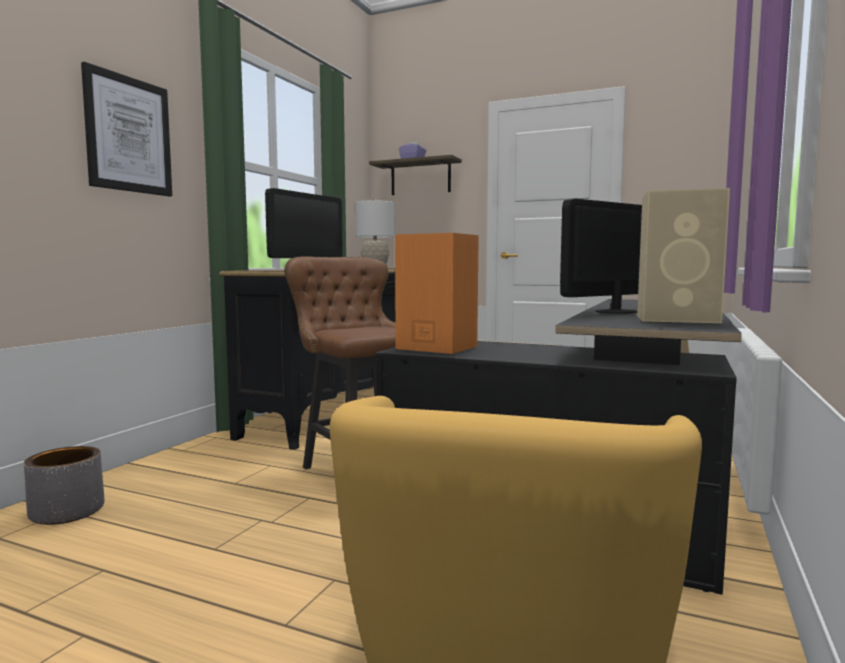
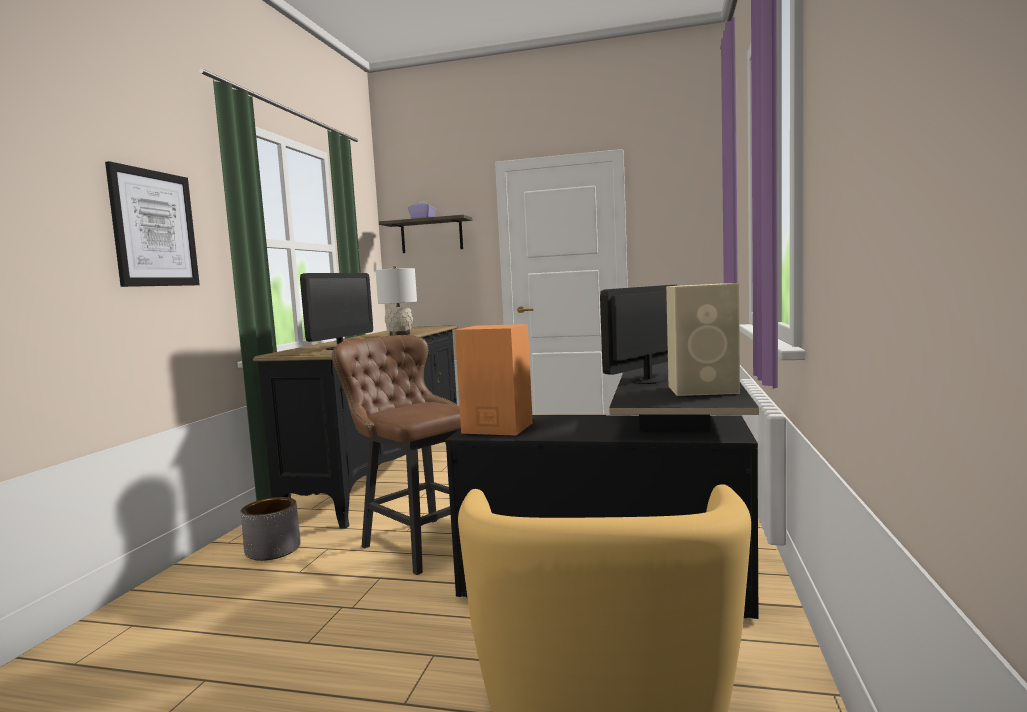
camera: 10 degrees left, 0 degrees up
(66, 512) = (134, 626): grey planter -> grey planter (272, 550)

